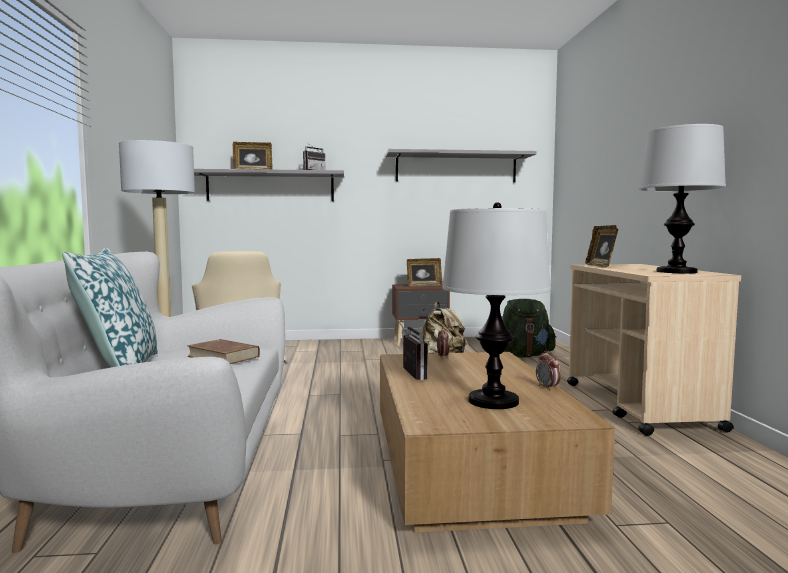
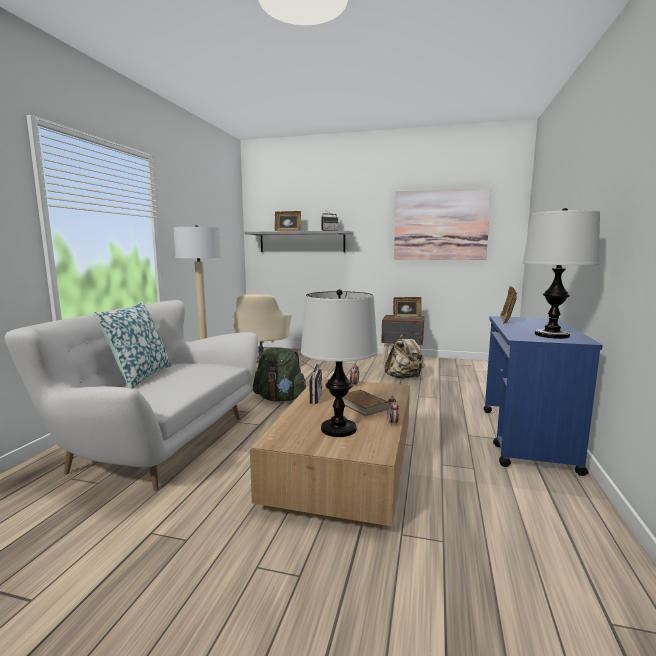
camera: 20 degrees right, 5 degrees up
(223, 356) = (201, 373): brown book -> brown book (363, 405)
(456, 168) = (440, 225): grey shelf -> picture
(523, 356) = (473, 380): green backpack -> green backpack (280, 399)
(639, 406) = (526, 439): beige cart -> blue cart

